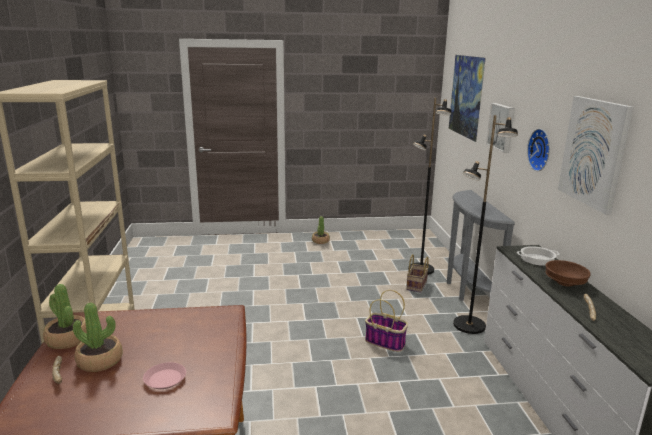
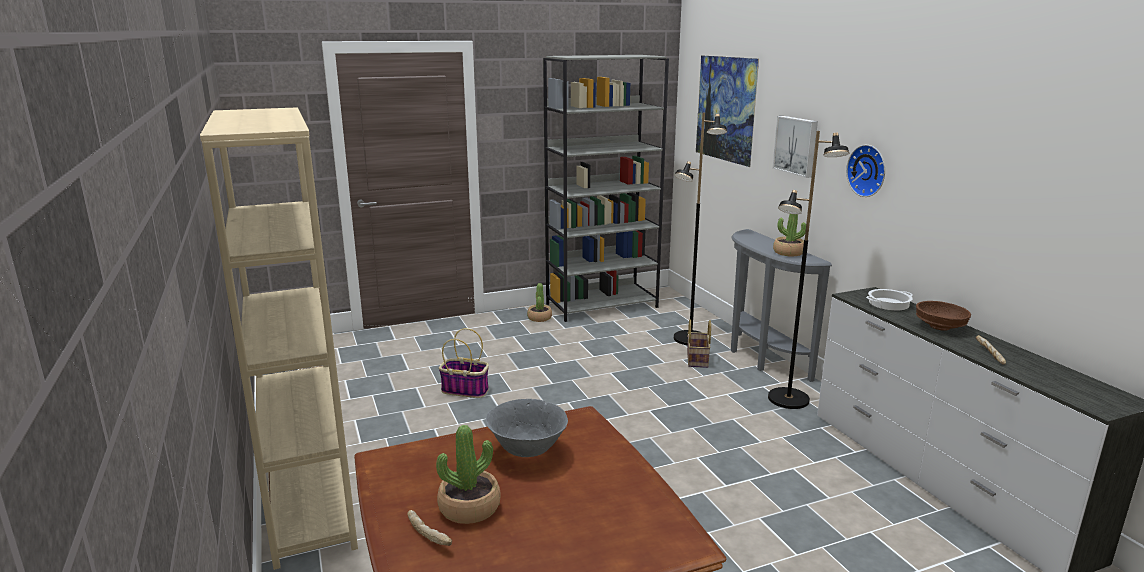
camera: 15 degrees left, 0 degrees up
(67, 339) = (394, 488): potted plant -> potted plant (788, 253)
(165, 379) = (580, 513): pink plate -> none
(170, 329) = (527, 451): none -> grey bowl
(370, 237) = (602, 305): none -> grey bookcase
(386, 342) = (704, 435): basket -> basket (466, 390)
(594, 152) = (957, 168): picture -> none

